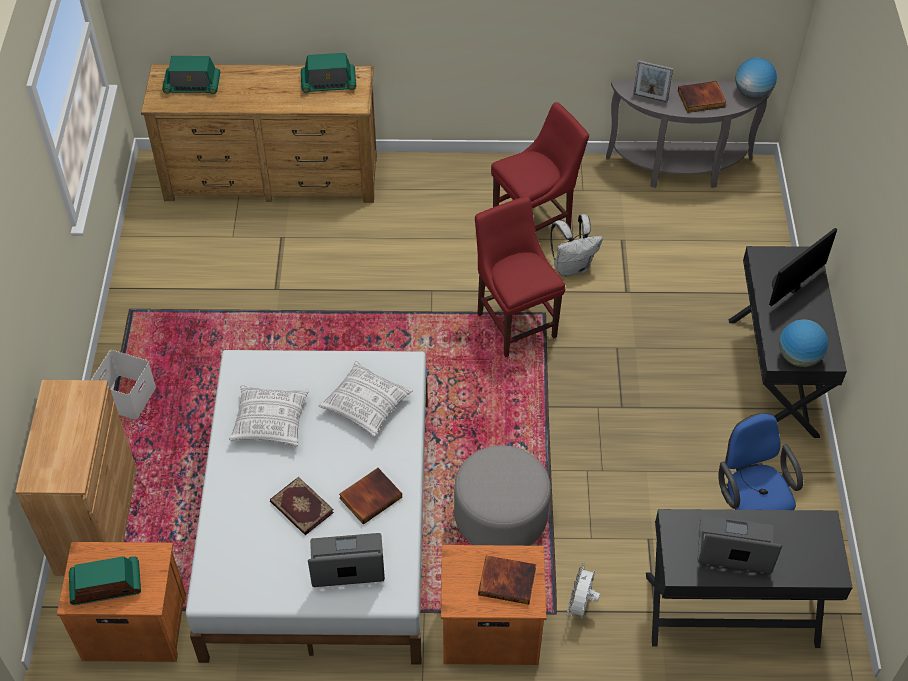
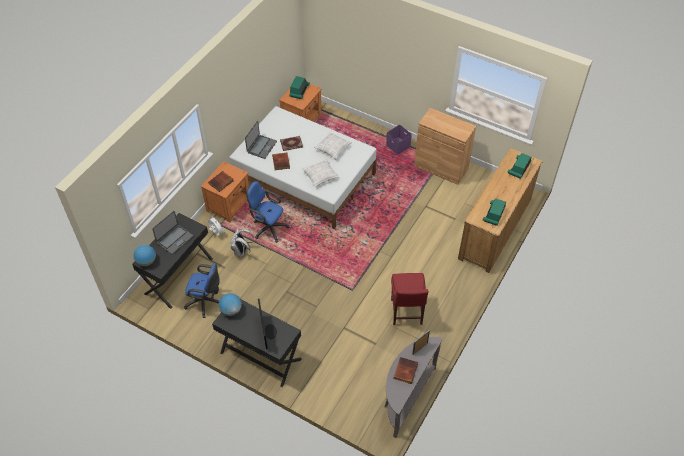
camera: 120 degrees right, 0 degrees up
(96, 520) = (349, 123): brown cabinet -> brown cabinet (441, 167)
(127, 396) = (398, 146): white storage box -> purple storage box
(500, 516) = (268, 228): grey ottoman -> blue office chair
(515, 322) = (354, 277): red chair -> none
(572, 266) = (372, 314): white backpack -> white backpack (242, 252)
(752, 93) = (395, 398): globe -> globe (146, 261)

